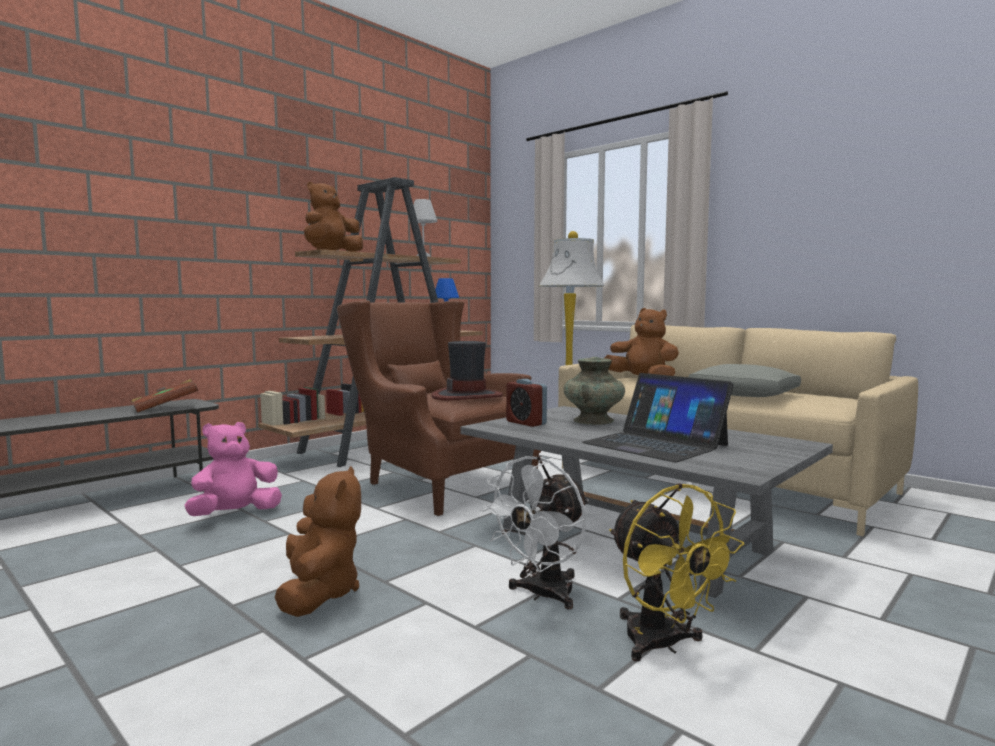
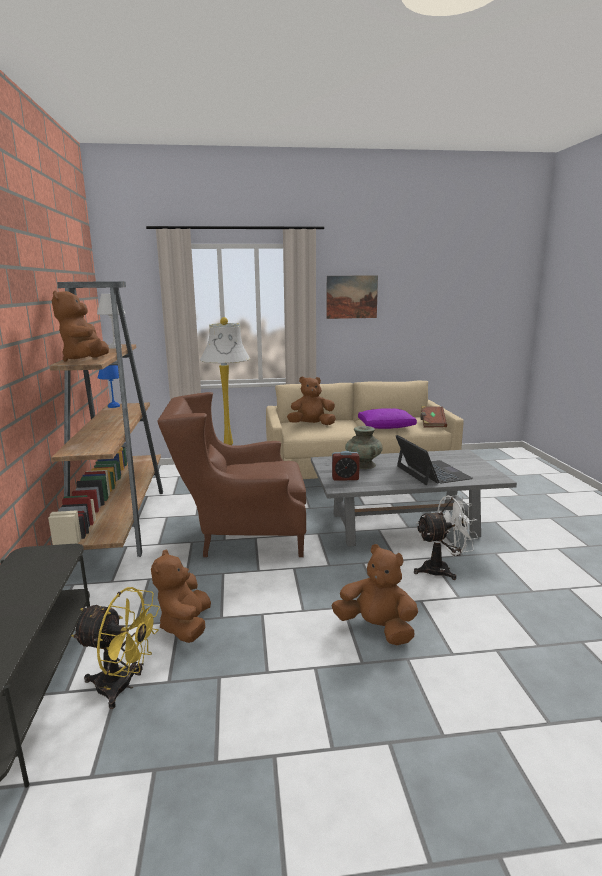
camera: 50 degrees left, 10 degrees up
(165, 408) = (51, 568): brown book -> brown book (432, 423)
(235, 514) = (185, 626): pink plush toy -> brown plush toy
(467, 396) = (269, 468): hat -> none
(542, 595) = (442, 569): white fan -> white fan turned 90 degrees counterclockwise
(655, 444) = (432, 472): laptop -> laptop turned 105 degrees counterclockwise
(663, 645) = (510, 564): yellow fan -> yellow fan (123, 686)
(744, 395) = (386, 426): grey pillow -> purple pillow
(778, 194) = (351, 297): none -> picture

